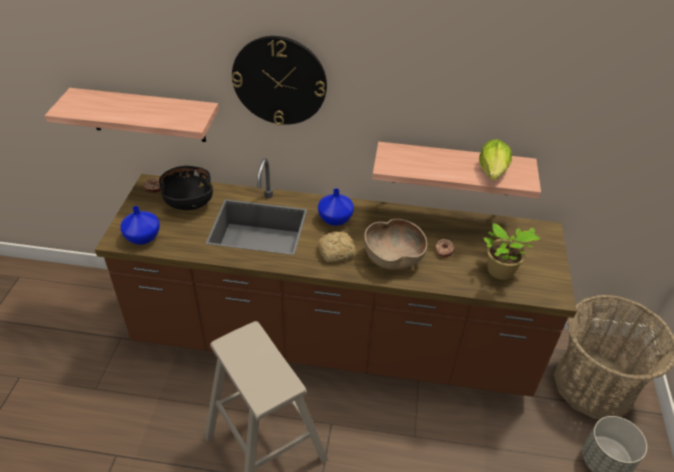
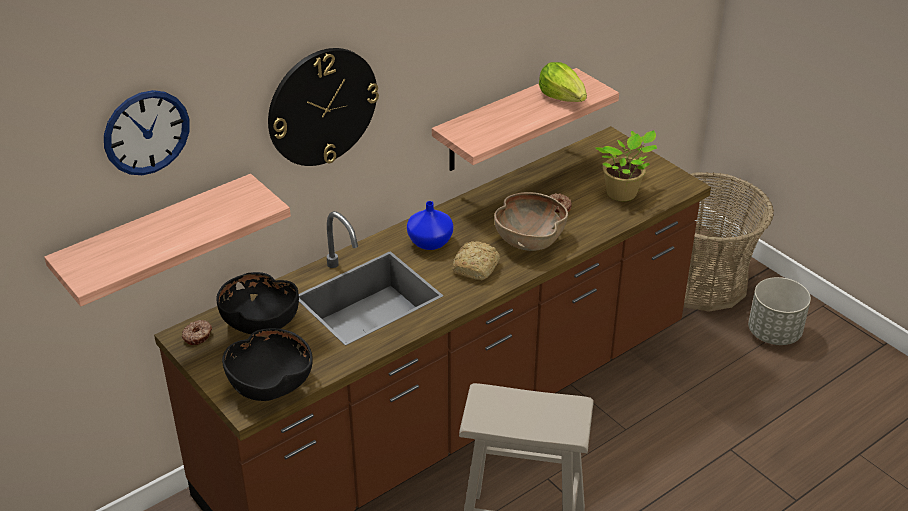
camera: 45 degrees left, 5 degrees down
(137, 37) = (146, 132): none -> wall clock
(143, 236) = (270, 384): blue vase -> black bowl

